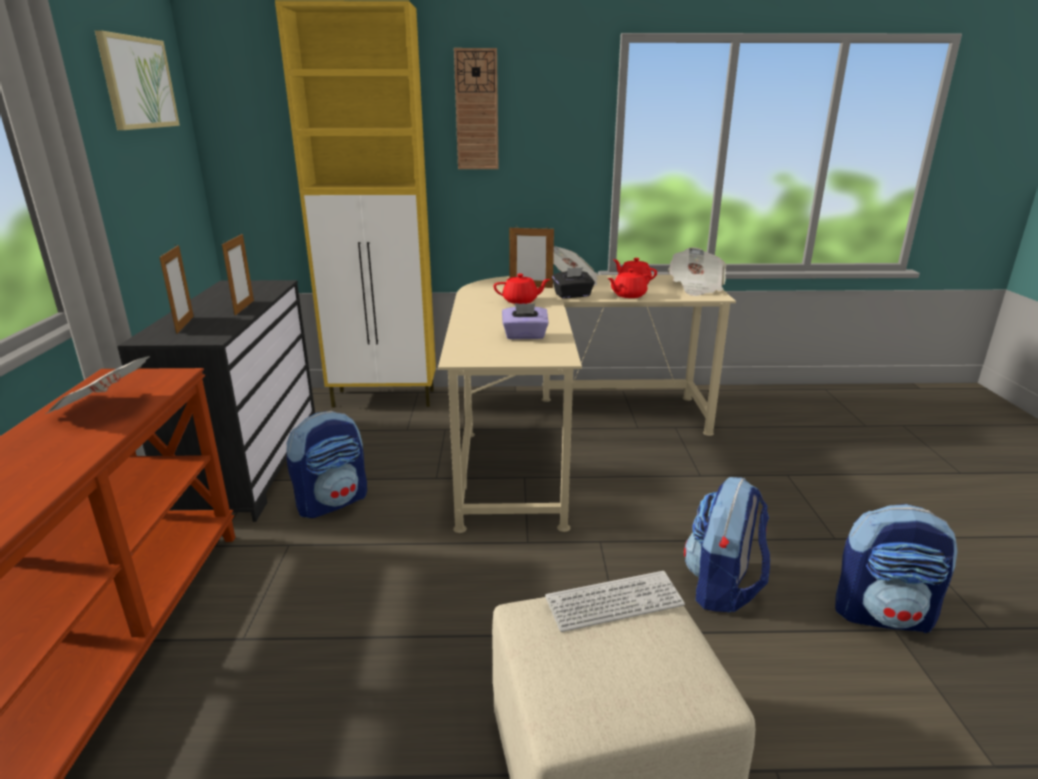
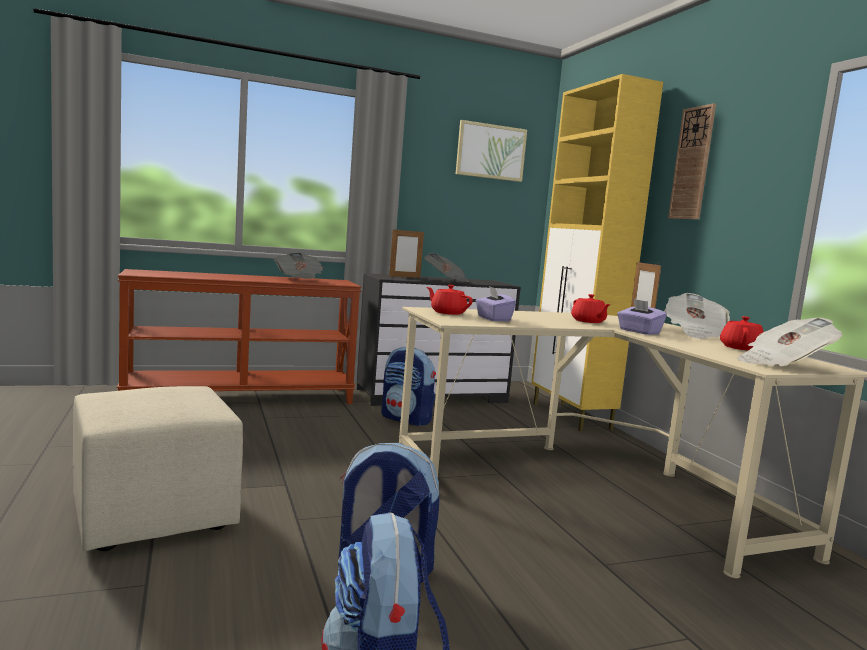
camera: 70 degrees right, 15 degrees down
(244, 307) = (446, 281): picture frame -> newspaper
(573, 295) = (639, 331): black tissue box -> purple tissue box
(614, 602) = (201, 400): keyboard -> none
(628, 295) = (681, 344): red teapot -> red teapot (447, 313)

